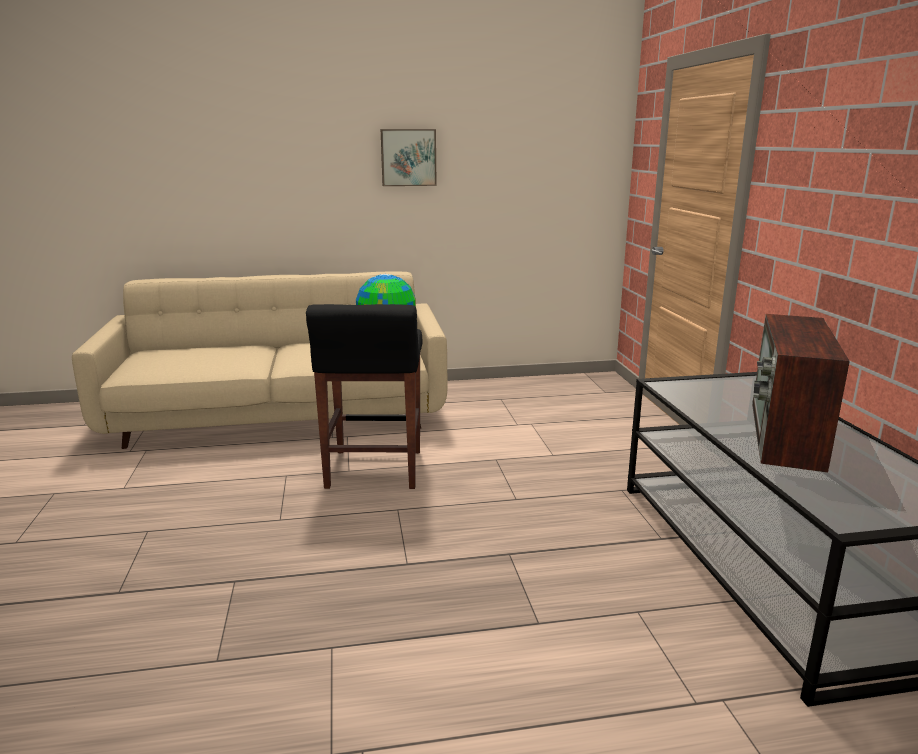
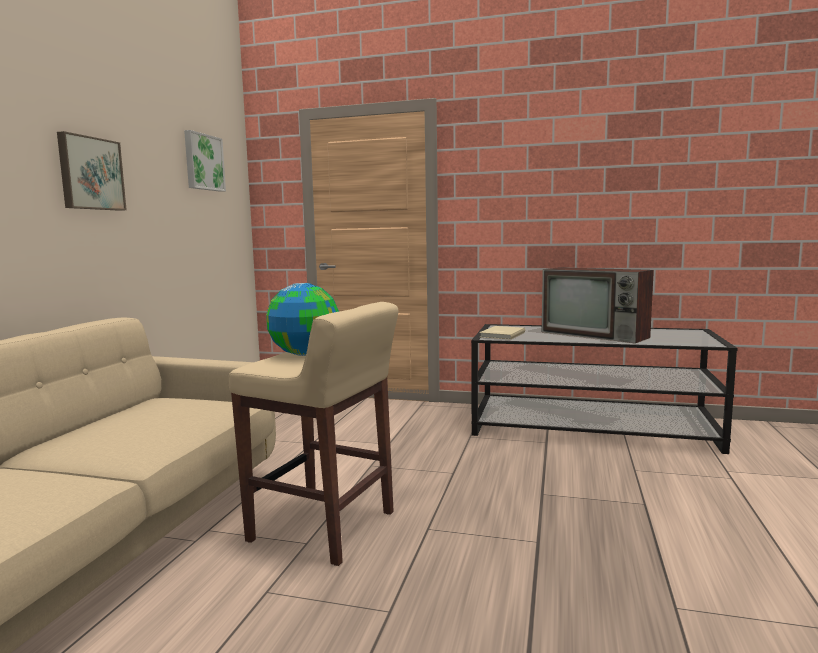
camera: 65 degrees left, 10 degrees down
(374, 470) = (324, 527): black stool -> beige stool
(552, 131) = (203, 162): none -> picture
(692, 387) = (501, 334): none -> beige book

